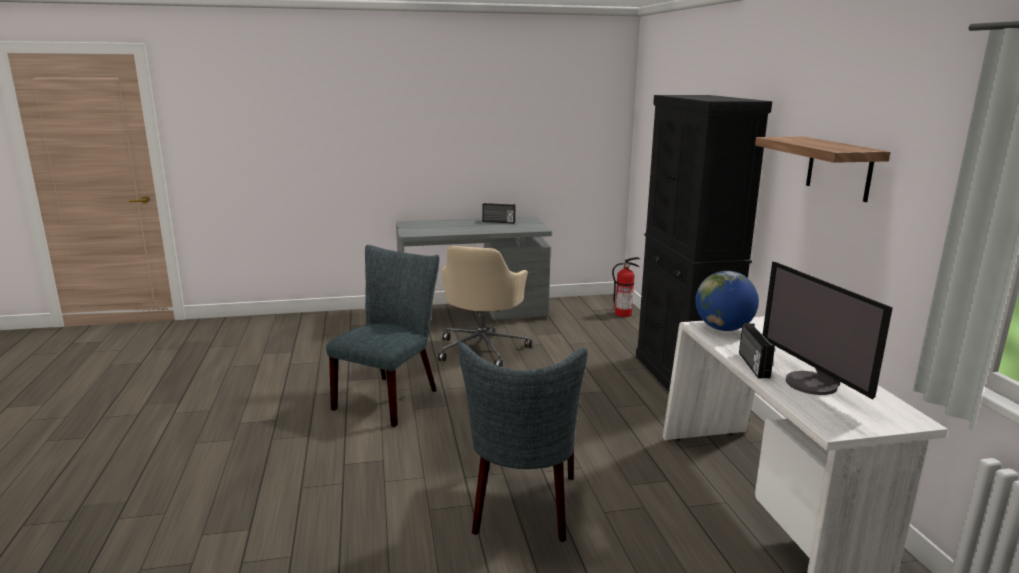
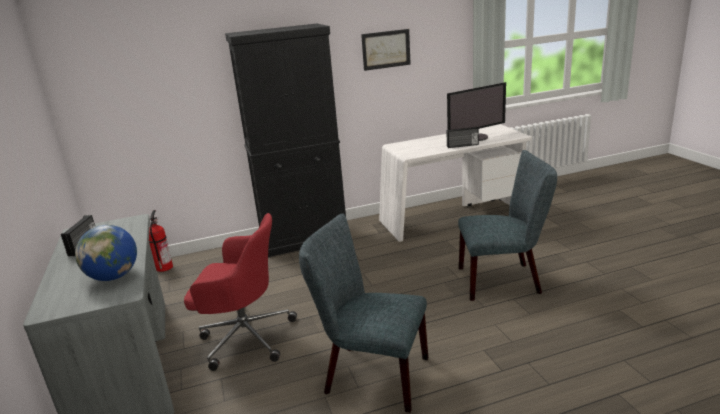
camera: 95 degrees left, 5 degrees up
(482, 349) = (244, 337): beige office chair -> red office chair
(723, 328) = (412, 151): globe -> globe (113, 276)
(839, 168) = (386, 49): shelf -> picture

